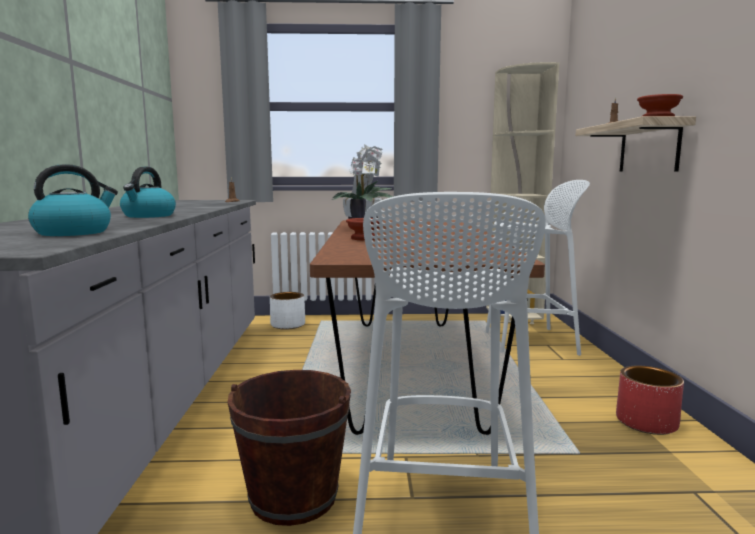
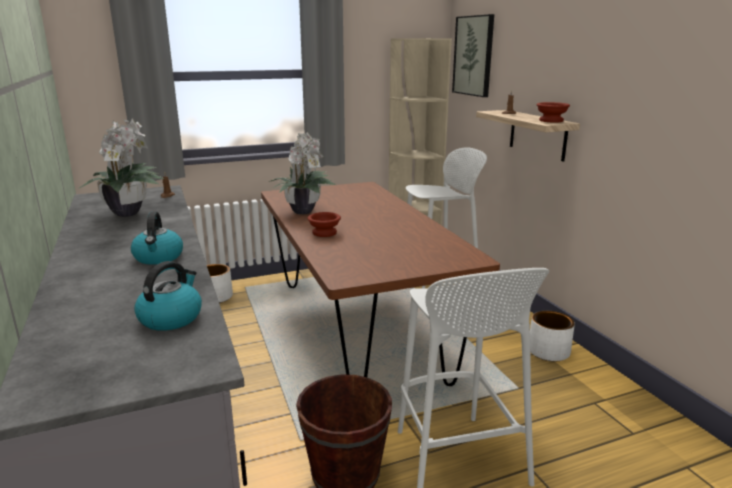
camera: 20 degrees left, 10 degrees up
(181, 204) = (129, 213): none -> potted plant
(587, 81) = (474, 56): none -> picture
(647, 422) = (549, 351): red planter -> white planter

